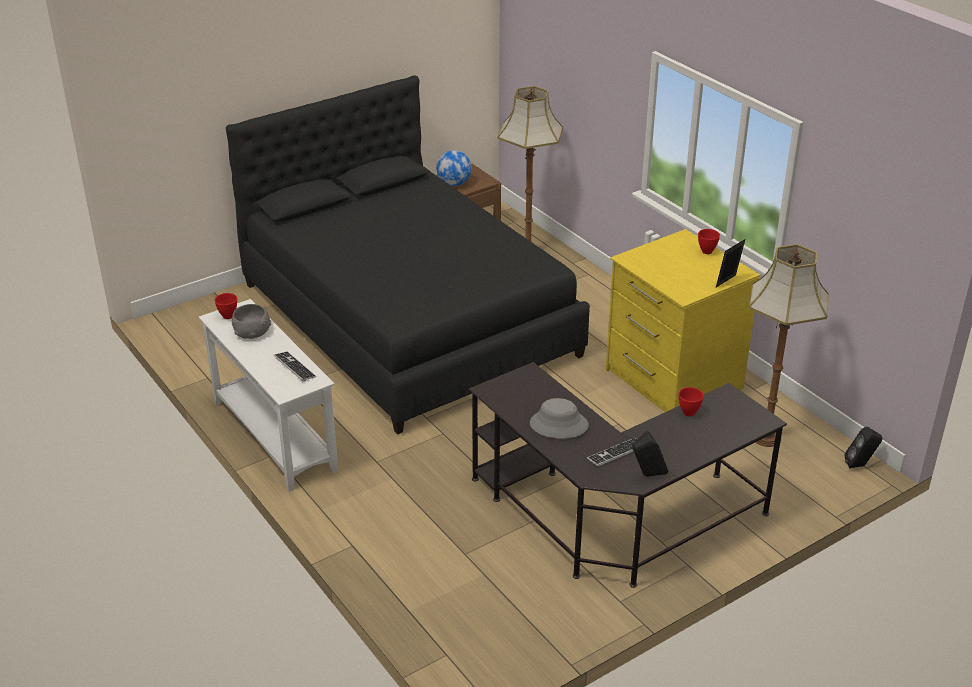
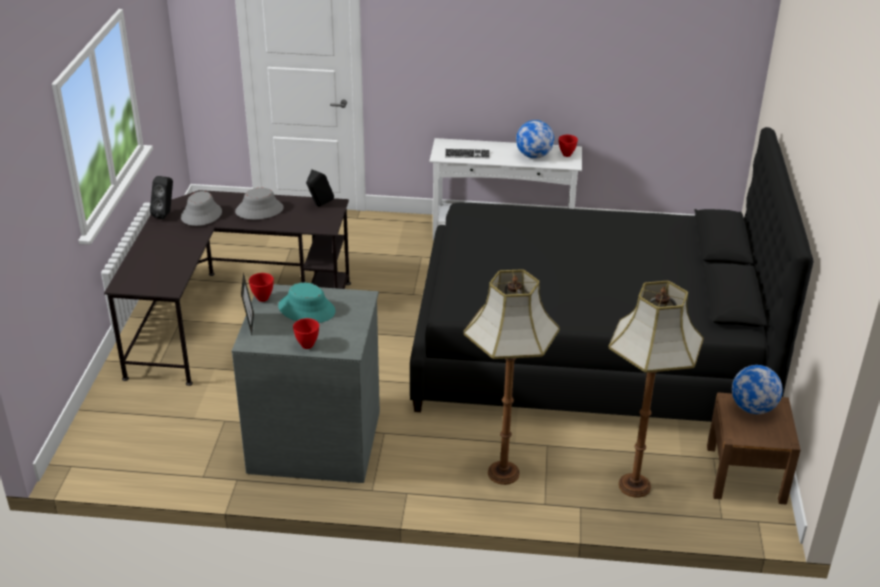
camera: 130 degrees right, 0 degrees up
(252, 331) = (534, 156): grey bowl -> globe
(616, 453) = (201, 215): keyboard -> grey hat
(672, 380) = (315, 440): yellow dresser -> grey dresser
(675, 271) = (307, 309): none -> turquoise hat
(688, 413) = (183, 261): red bowl -> red bowl (262, 298)
(767, 437) = (179, 439): floor lamp -> floor lamp (502, 474)
(860, 465) = (78, 464): black speaker -> black speaker (319, 206)

